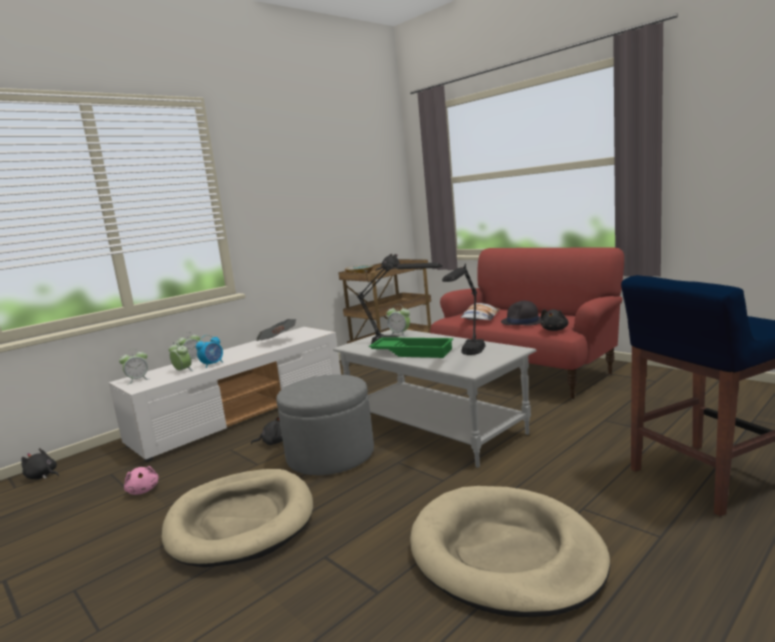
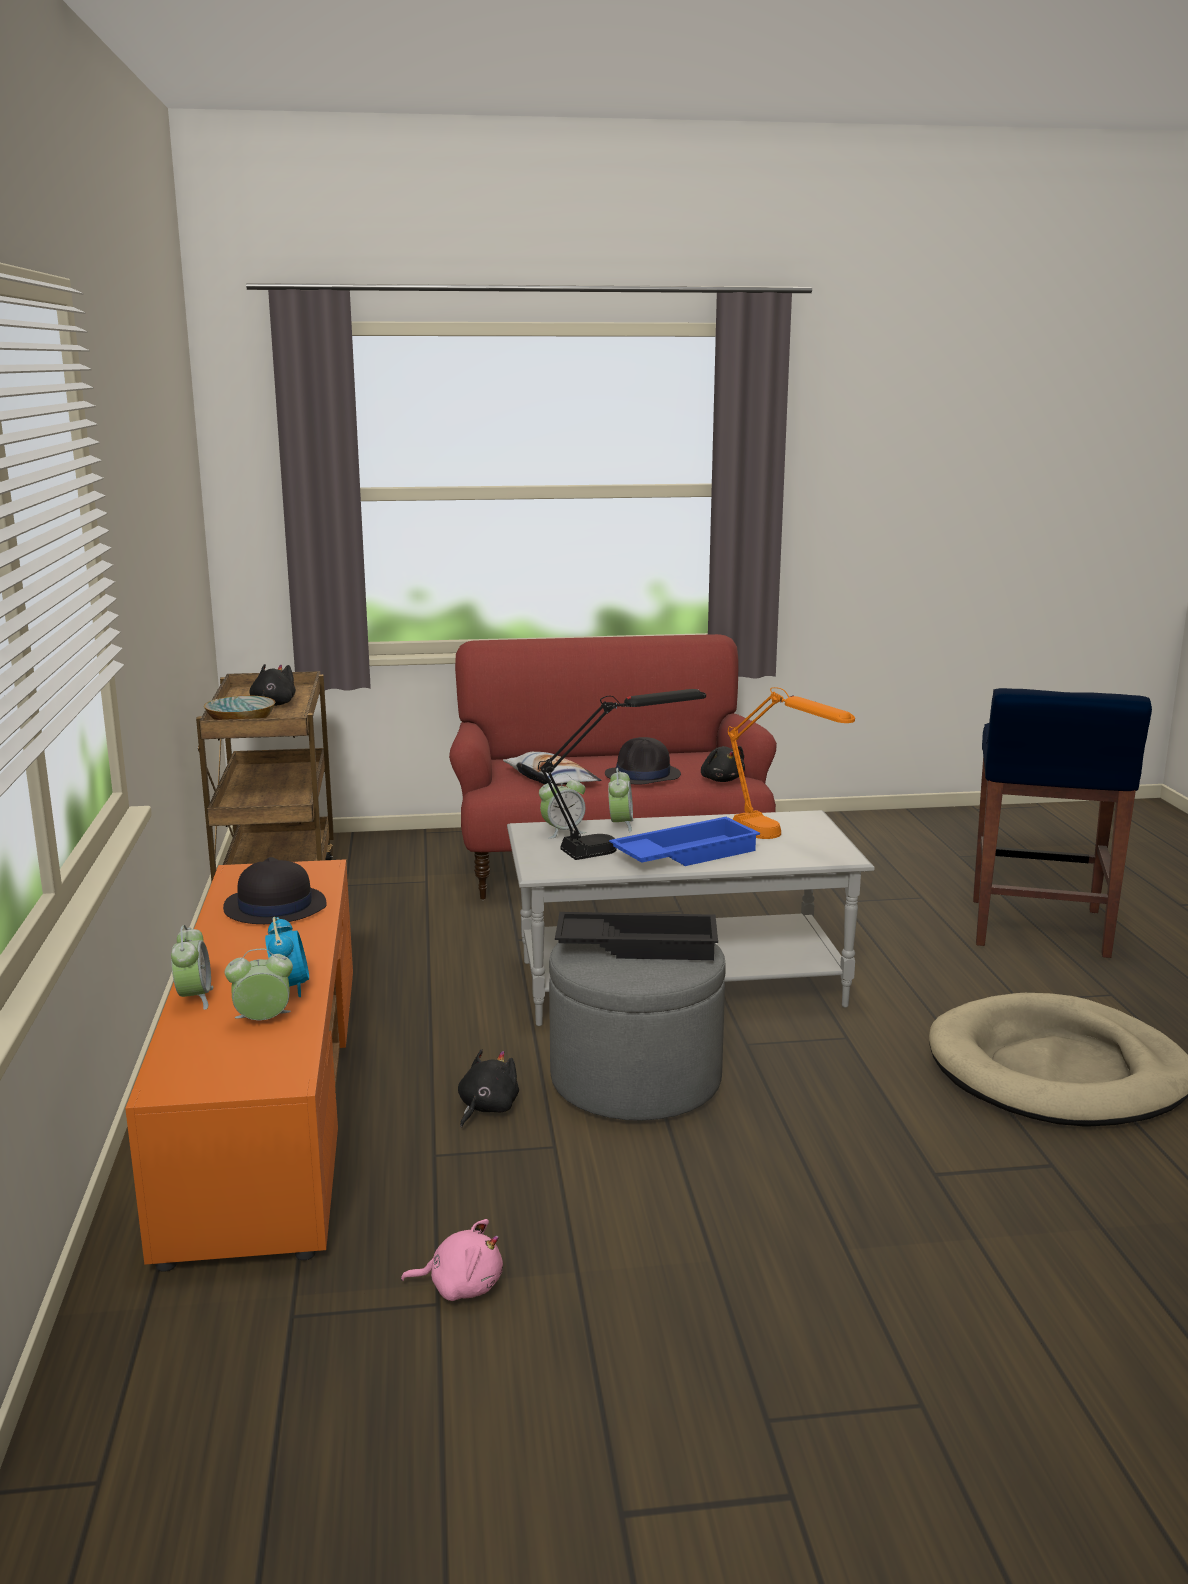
camera: 55 degrees left, 5 degrees up
(42, 476) = (106, 1425): black plush toy -> none
(138, 380) = (206, 1073): alarm clock -> alarm clock (620, 825)
(241, 521) = (746, 1211): beige dog bed -> none
(243, 413) = (268, 1098): white tv stand -> orange tv stand
(277, 341) = (274, 907): newspaper -> black hat
(324, 384) = (638, 945): none -> black tray
(413, 352) = (684, 853): green tray -> blue tray
(468, 356) = (780, 840): black table lamp -> orange table lamp

